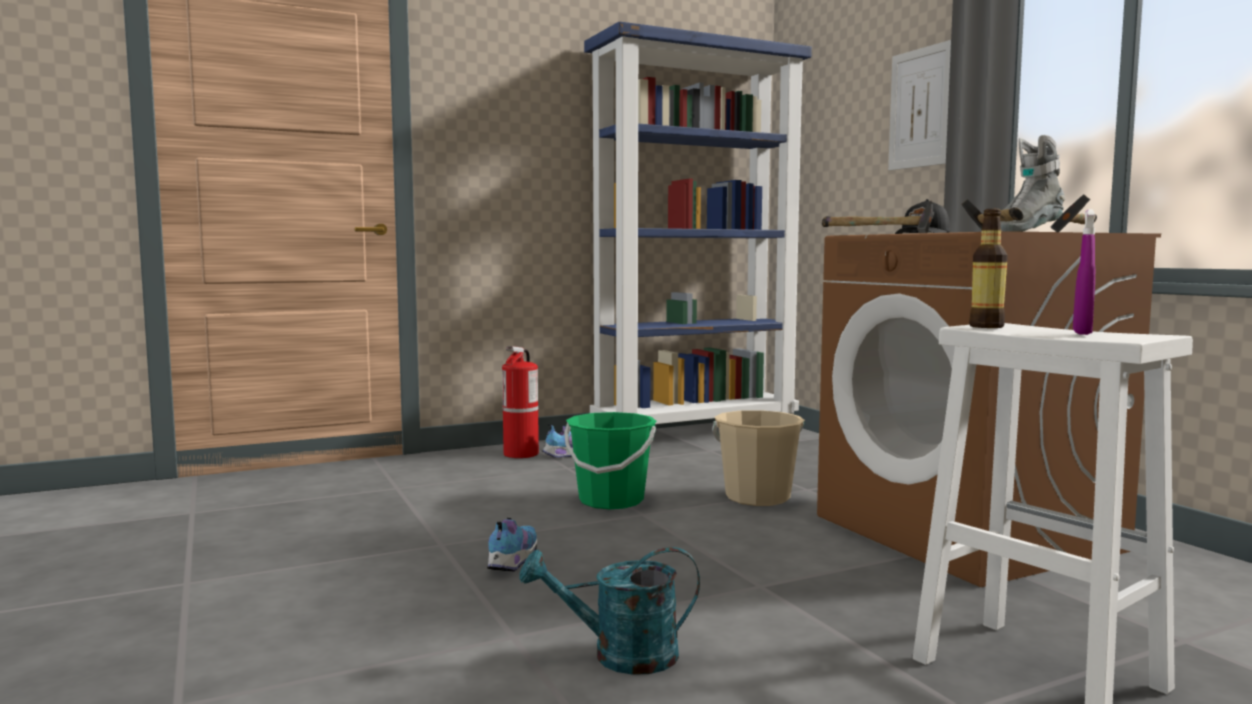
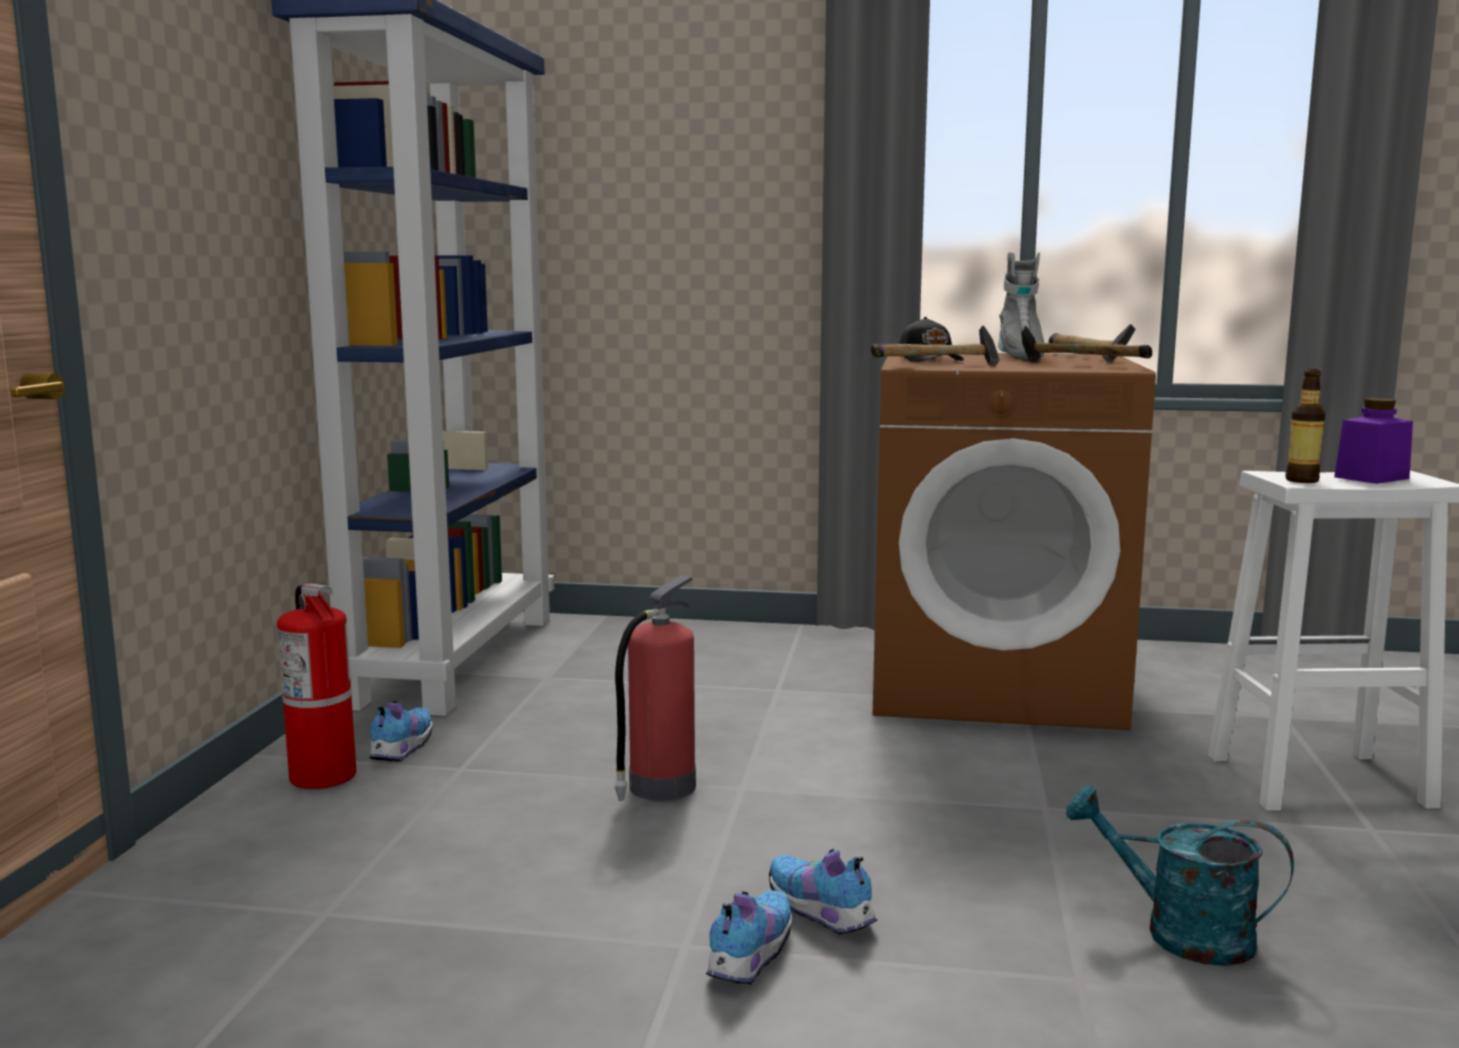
camera: 55 degrees left, 5 degrees up
(443, 558) = (748, 958): none -> shoe
(611, 500) = (659, 788): green bucket -> fire extinguisher
(620, 656) = (1179, 933): turquoise watering can -> turquoise watering can turned 90 degrees clockwise
(757, 497) = (769, 717): beige bucket -> none
(920, 108) = (748, 179): picture -> none
(1082, 333) = (1371, 478): purple spray bottle -> purple jar

